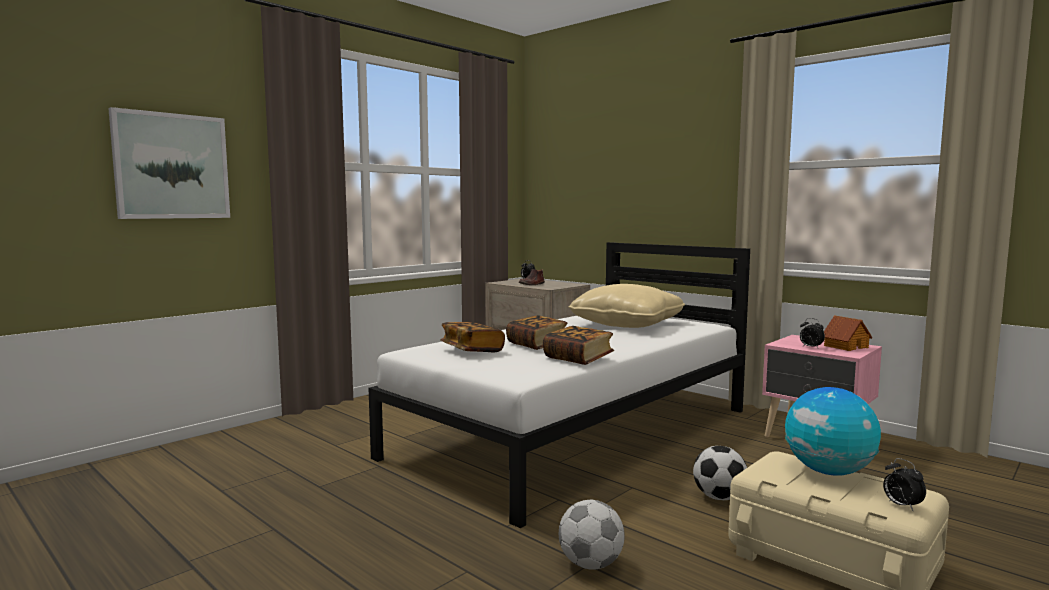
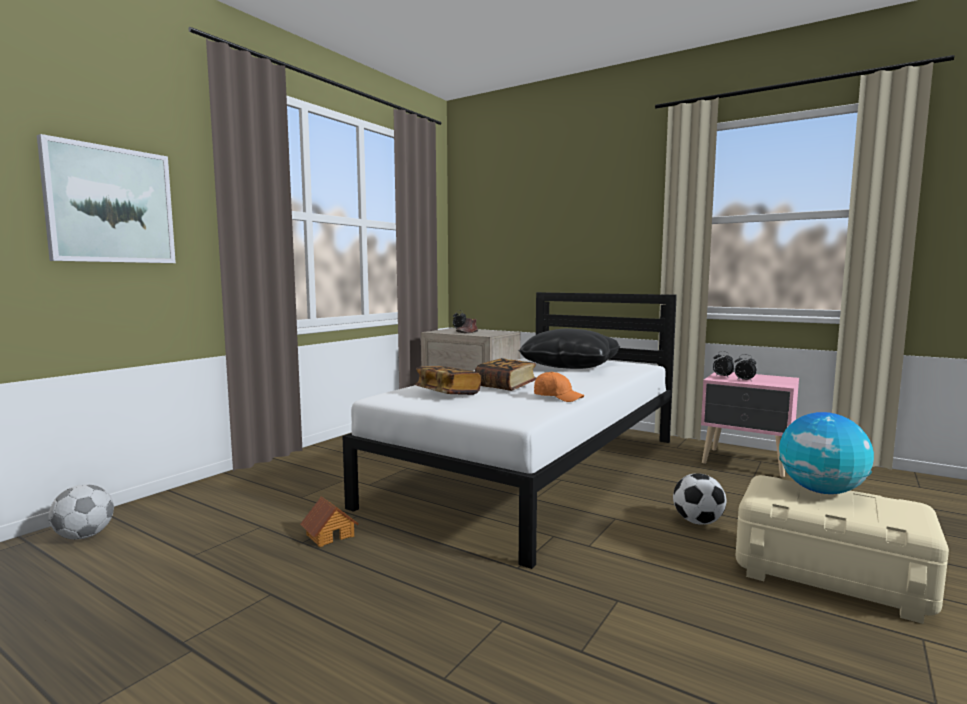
camera: 10 degrees left, 0 degrees up
(578, 359) = (557, 397): book -> orange cap
(590, 564) = (620, 600): football -> football (84, 536)
(626, 325) = (570, 366): beige pillow -> black pillow
(845, 346) = (771, 379): toy house -> toy house (330, 535)
(901, 505) = (908, 518): alarm clock -> alarm clock (722, 376)

